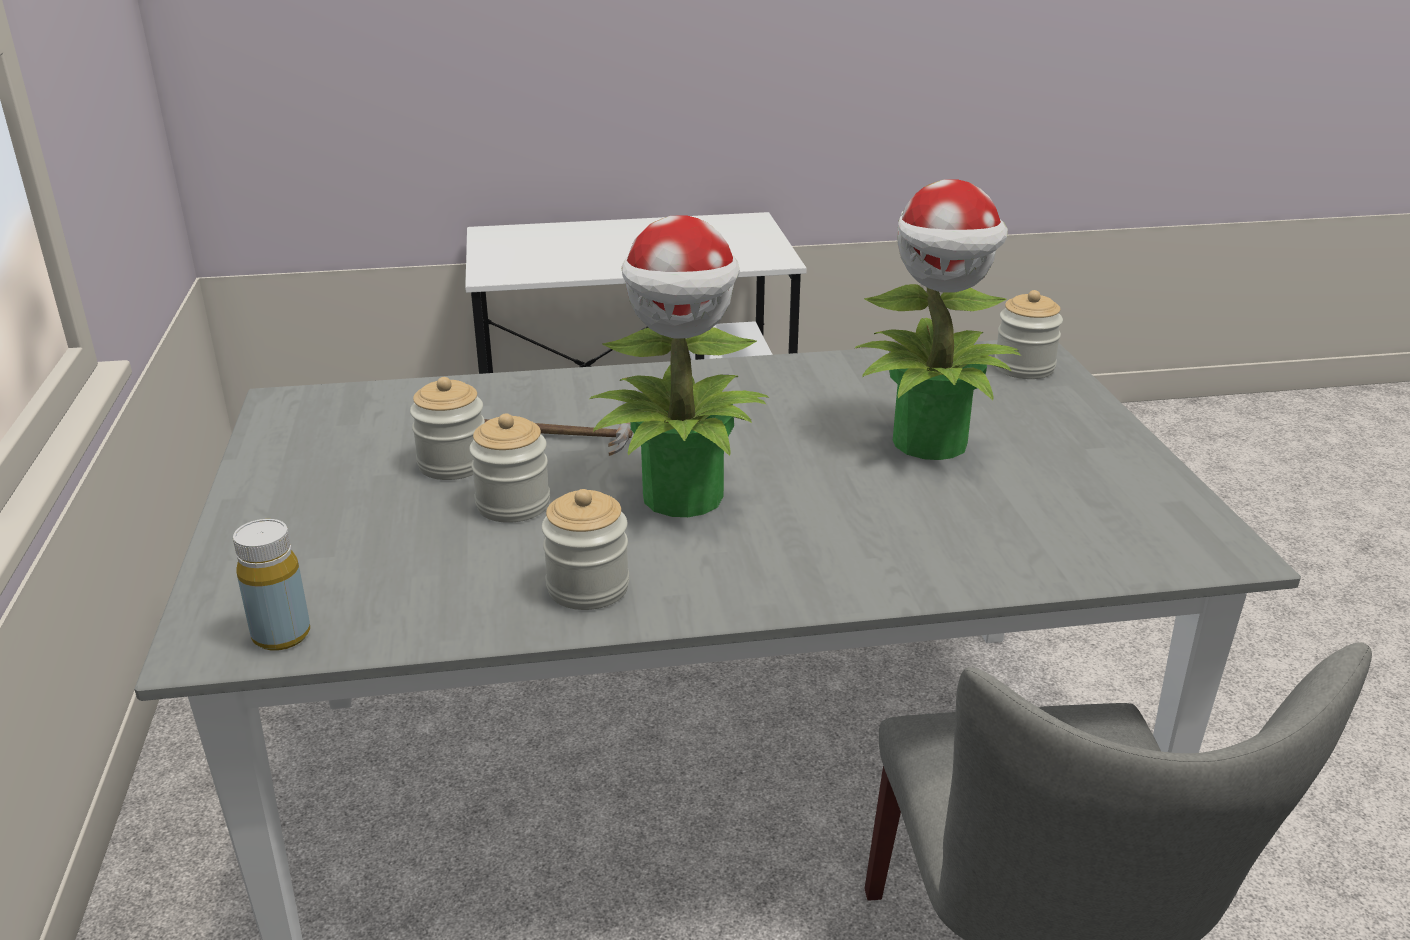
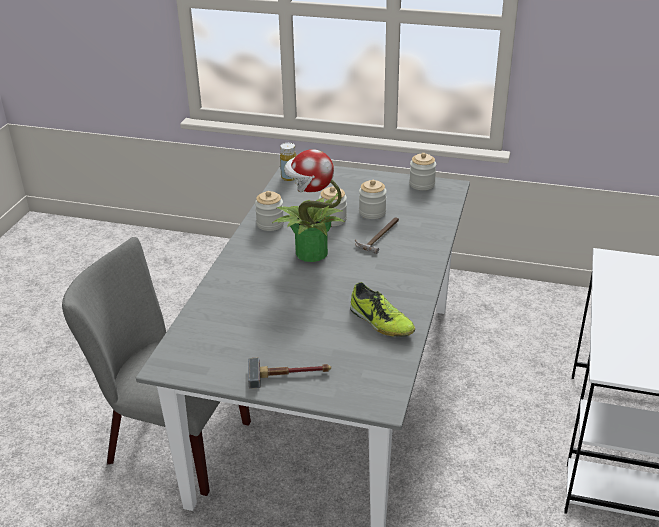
camera: 115 degrees right, 5 degrees up
(850, 384) = (381, 322): none -> shoe
(931, 443) = (306, 325): potted plant -> none
(1024, 368) = (363, 390): jar -> jar (422, 184)
(1071, 426) = (290, 374): none -> hammer

